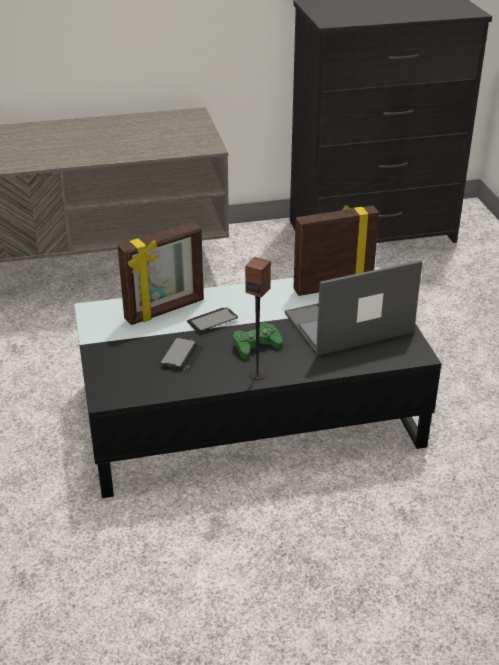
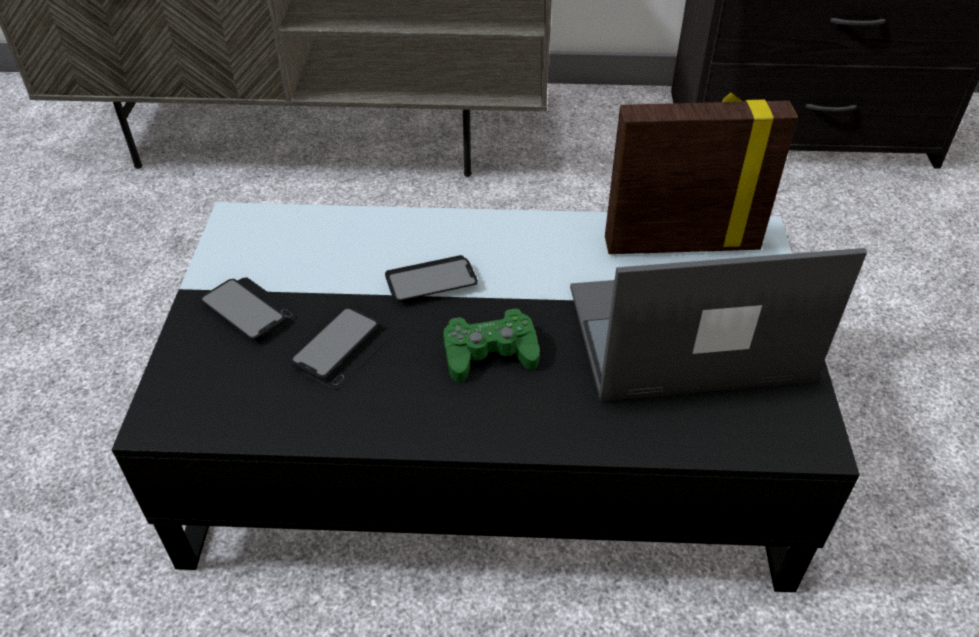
camera: 15 degrees right, 10 degrees up
(124, 347) = (249, 310): none -> phone
(165, 310) = (358, 243): picture frame -> none
(257, 374) = (465, 424): speaker -> none

